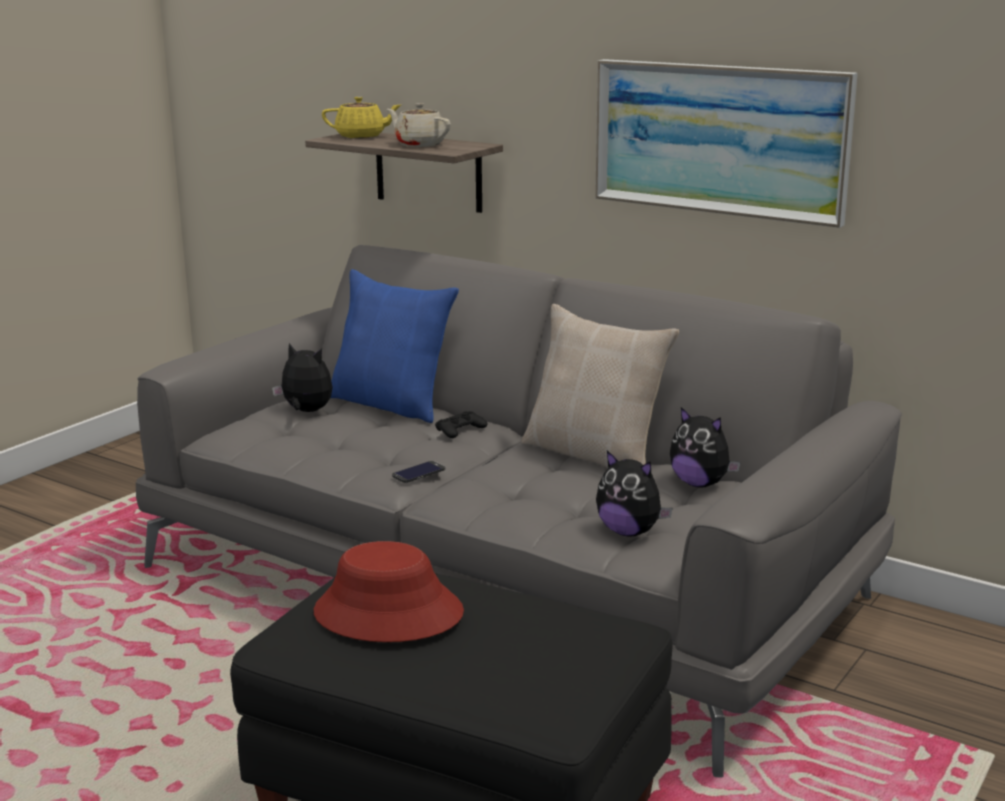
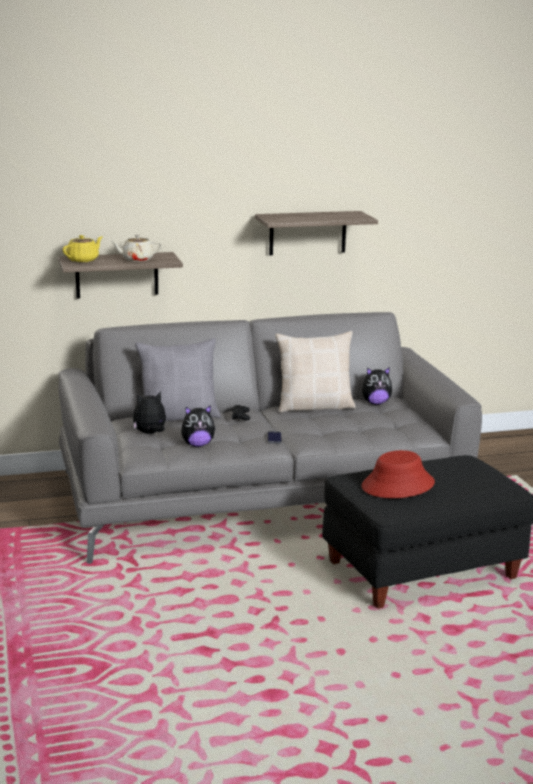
camera: 50 degrees left, 0 degrees up
(392, 404) = (178, 416): blue pillow -> grey pillow
(629, 532) = (395, 428): plush toy -> plush toy (197, 445)
(719, 139) = (307, 233): picture -> shelf

